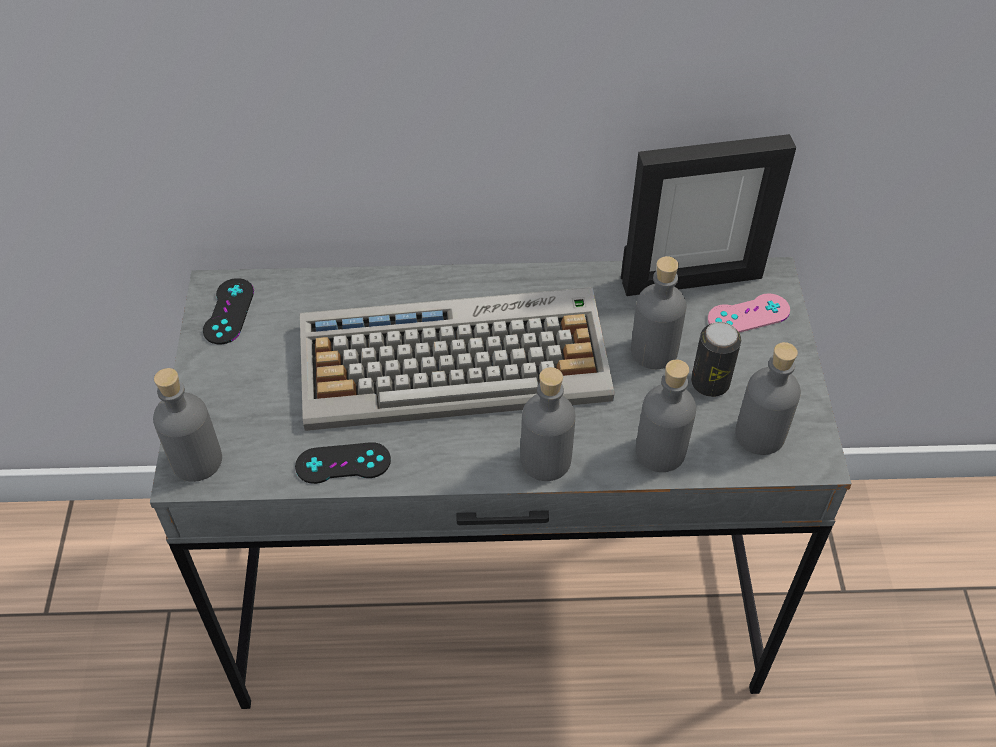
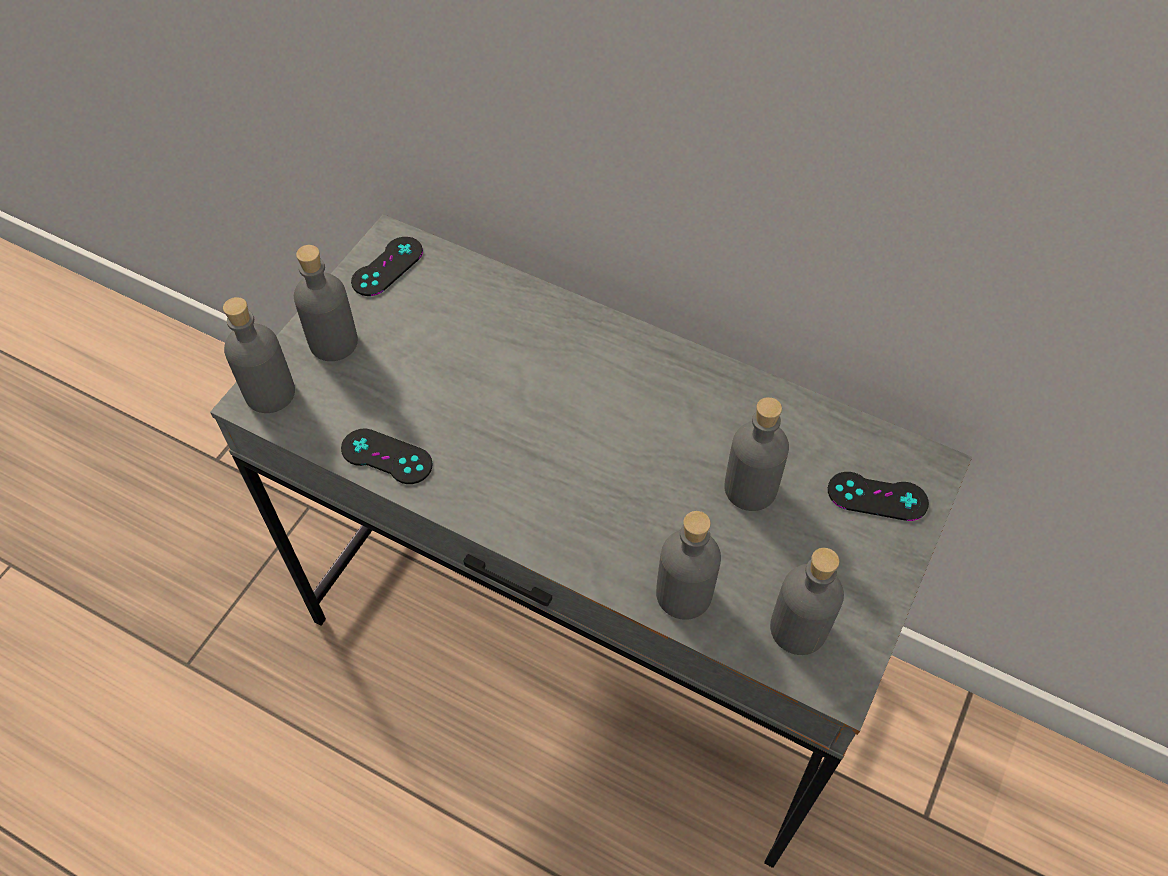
camera: 30 degrees right, 5 degrees up
(456, 360) = (554, 406): keyboard -> none
(546, 460) = (568, 546): grey bottle -> grey bottle (334, 342)
(691, 278) = (843, 430): picture frame -> none
(710, 383) = (784, 549): can -> none
(748, 314) = (877, 496): pink game controller -> black game controller

